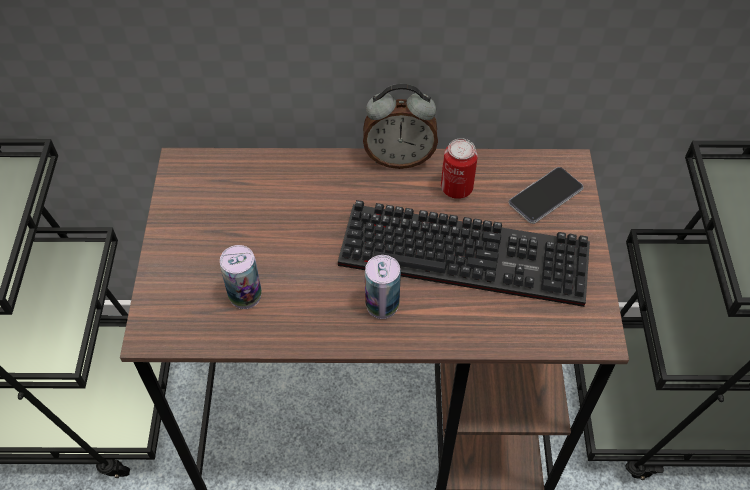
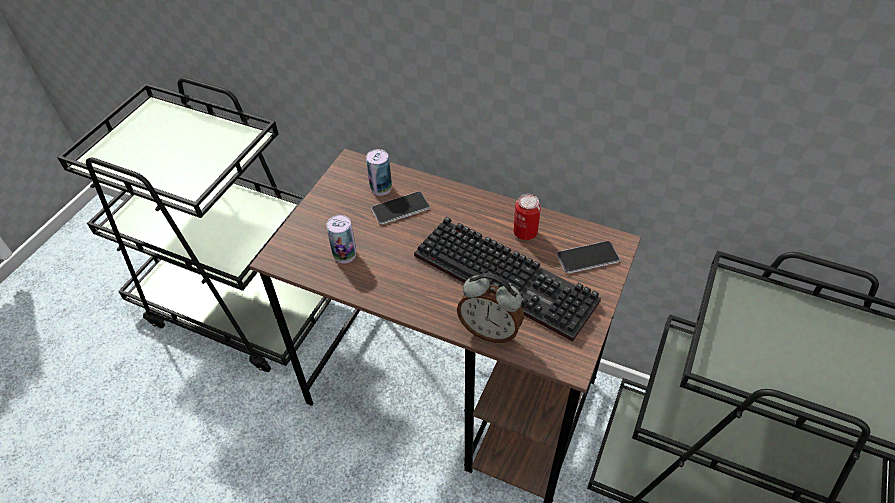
camera: 25 degrees right, 5 degrees down
(284, 208) = (400, 209): none -> phone
(382, 305) = (429, 291): can -> can (381, 188)
(399, 158) = (496, 200): alarm clock -> alarm clock (490, 330)

